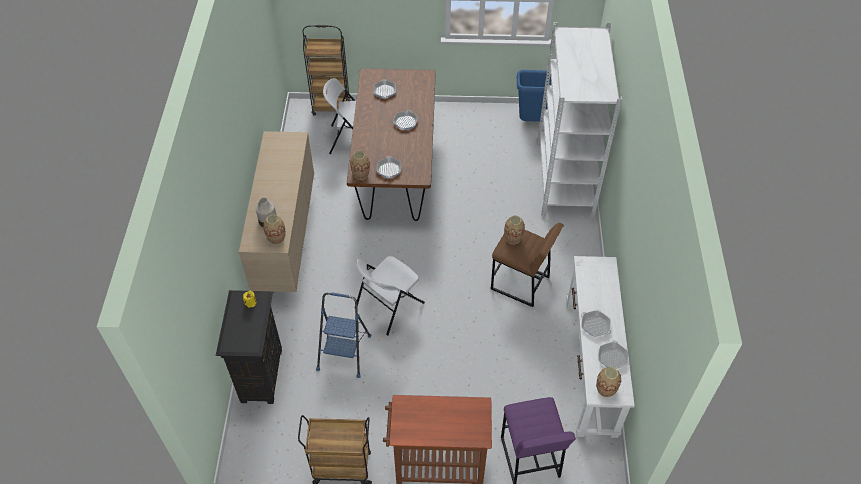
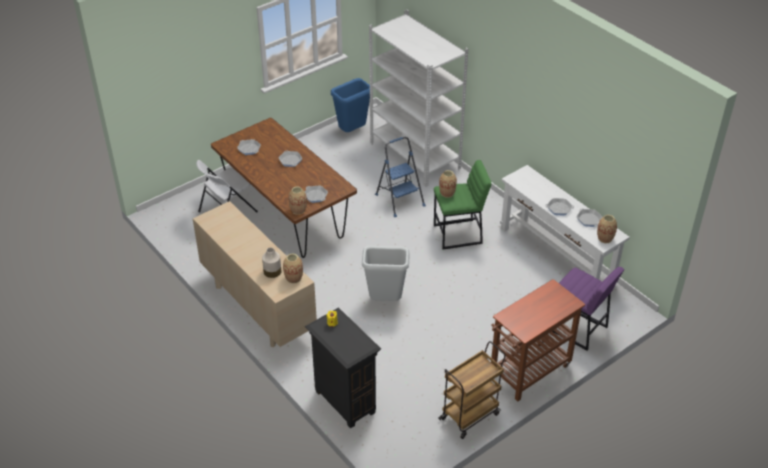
camera: 40 degrees left, 10 degrees down
(332, 109) = (184, 200): brown cart -> none
(344, 350) = (386, 347): blue step ladder -> blue step ladder (399, 198)
(389, 305) = (385, 301): white chair -> grey trash can
(521, 283) = (459, 234): brown stool -> green stool

